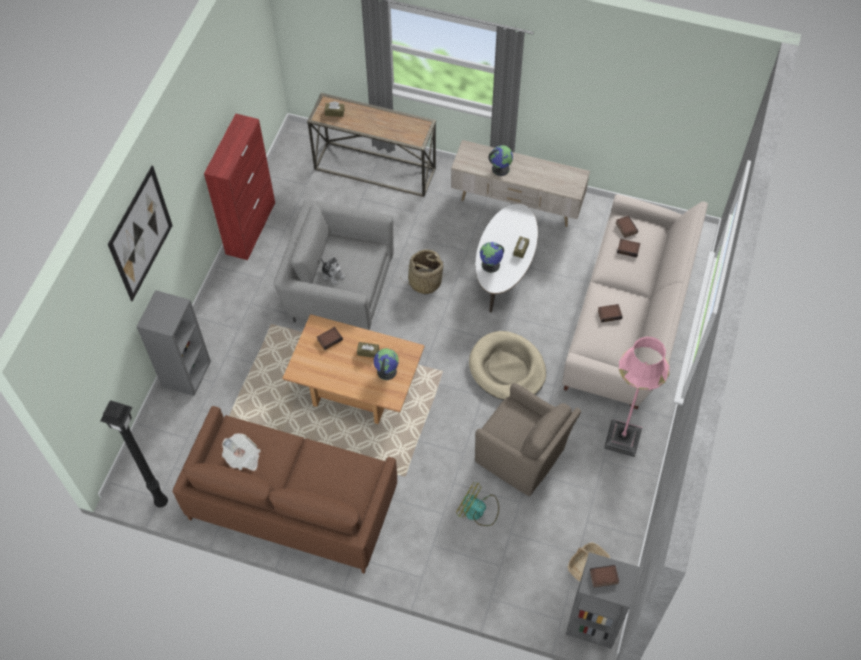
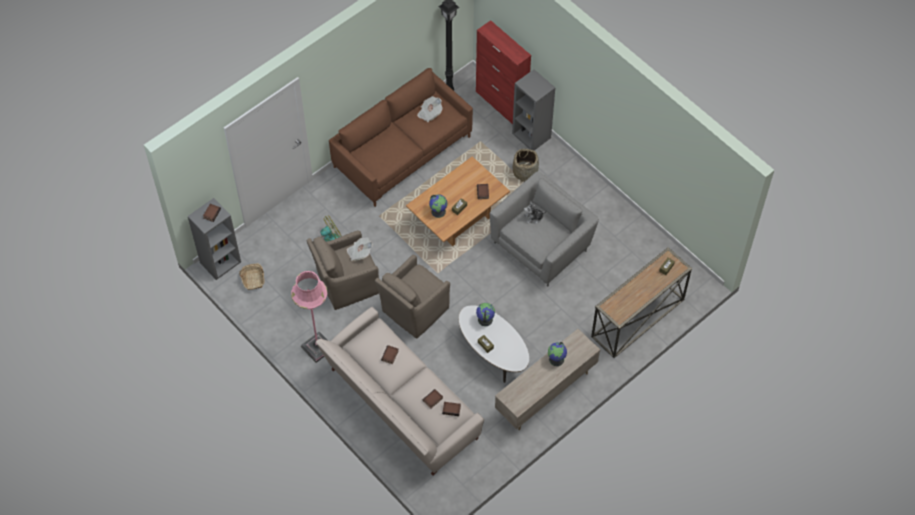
camera: 120 degrees right, 0 degrees up
(141, 234) = (567, 59): picture -> none
(251, 227) = (629, 217): red cabinet -> red cabinet (501, 104)
(425, 281) = (515, 299): basket -> basket (525, 172)
(501, 421) = (359, 252): none -> newspaper
(507, 369) = (413, 311): beige dog bed -> brown armchair

